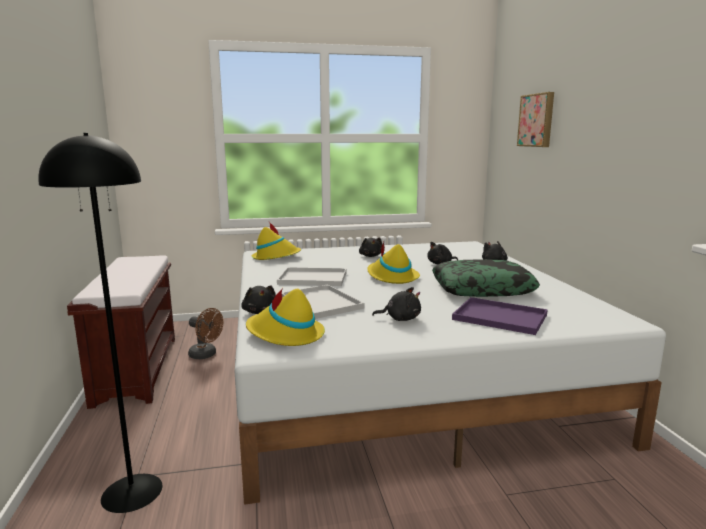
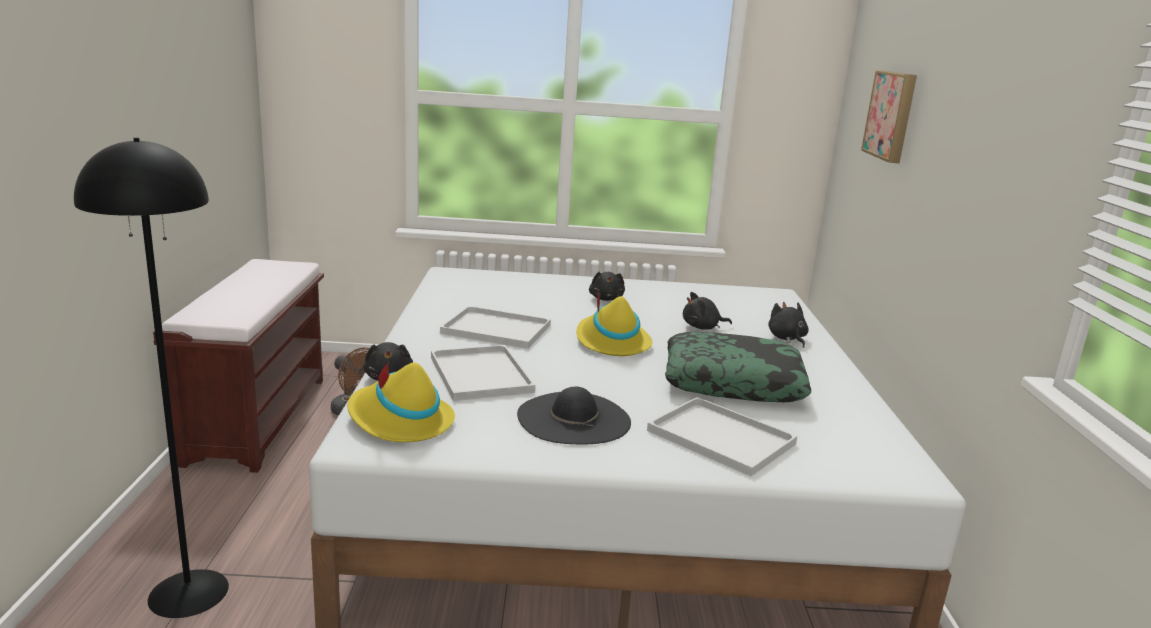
camera: 10 degrees right, 5 degrees up
(276, 257) = (468, 283): yellow hat -> none
(400, 319) = (573, 418): black plush toy -> black hat
(502, 317) = (724, 438): purple tray -> white tray

